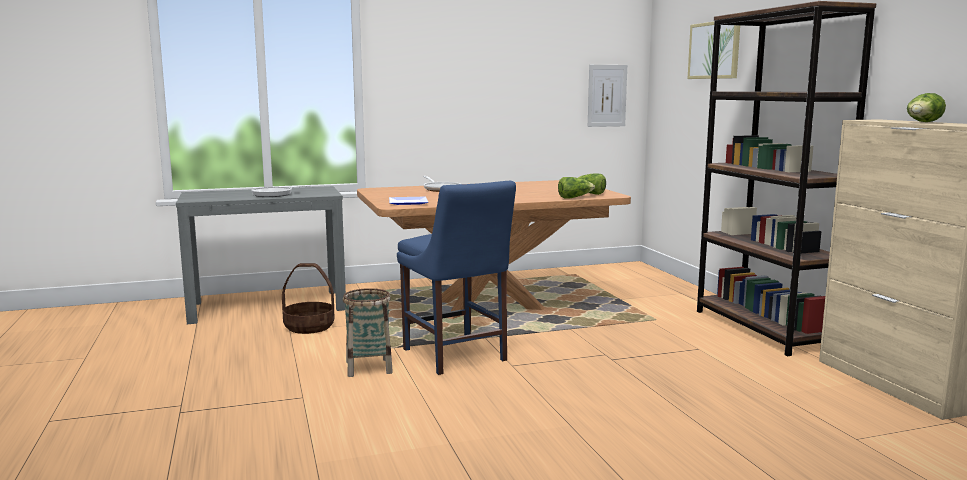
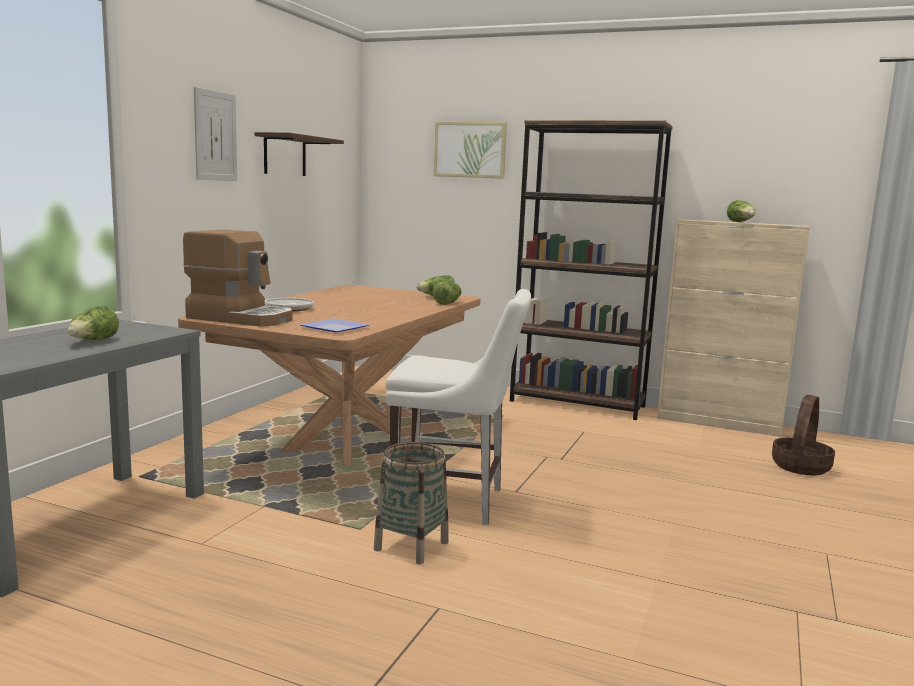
camera: 50 degrees left, 0 degrees up
(275, 194) = (93, 341): frying pan -> lettuce
(309, 327) = (215, 529): basket -> basket (800, 466)
(388, 192) = (241, 318): none -> coffee machine
(456, 356) = (454, 501): blue chair -> white chair
(534, 68) = (285, 155): none -> shelf
(607, 95) = (336, 189): picture -> picture (215, 136)

